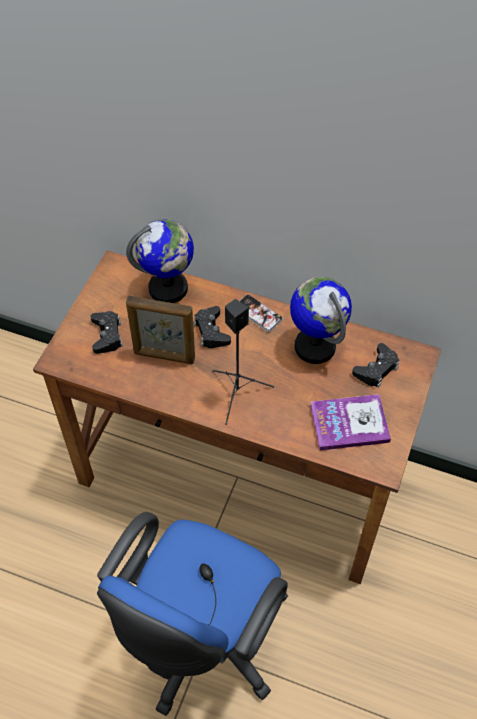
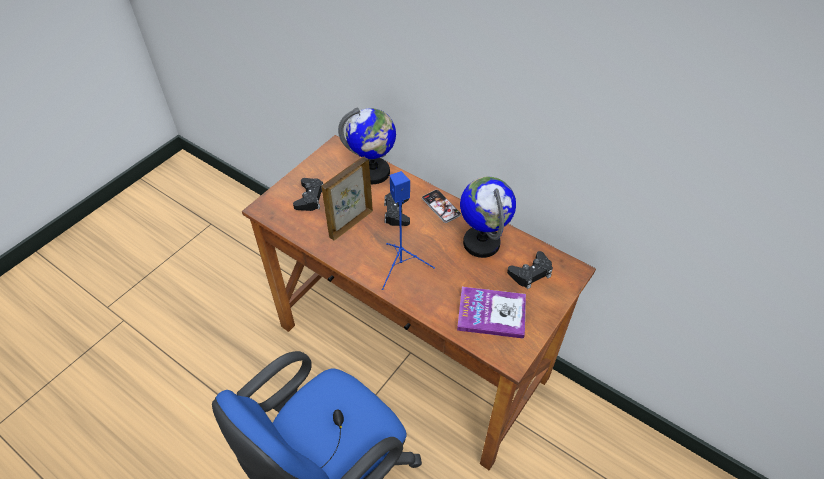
camera: 15 degrees right, 5 degrees down
(164, 356) = (350, 223): picture frame -> picture frame turned 105 degrees clockwise
(238, 393) = (402, 266): black speaker -> blue speaker

